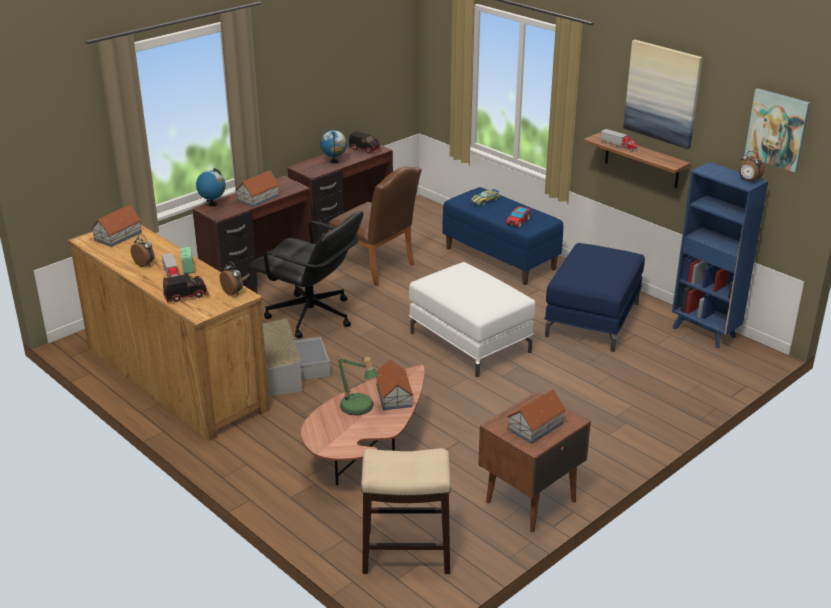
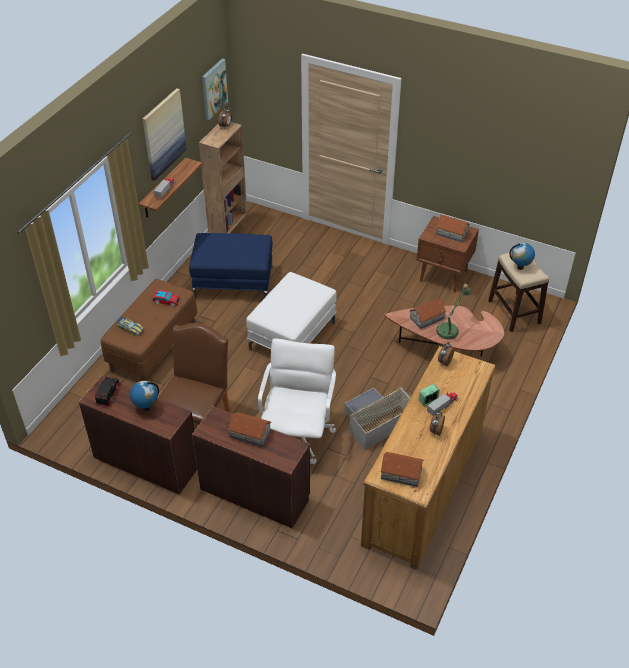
camera: 110 degrees left, 15 degrees up
(186, 295) = (464, 385): toy truck -> none
(212, 204) = (278, 461): globe -> globe (520, 267)
(311, 316) = (297, 435): black office chair -> white office chair
(501, 258) = (153, 346): blue bench -> brown bench
(705, 332) = (229, 231): blue bookcase -> brown bookcase

